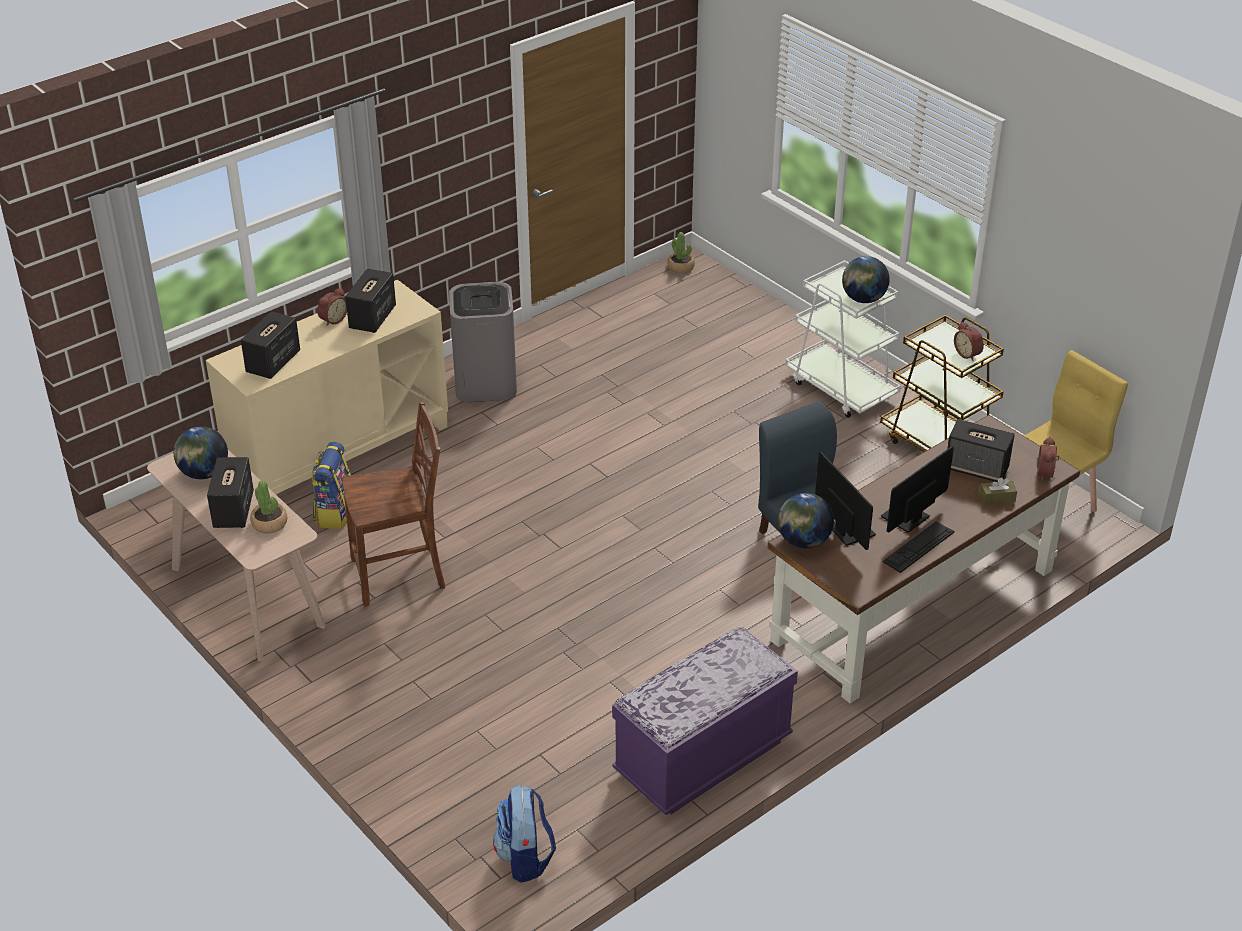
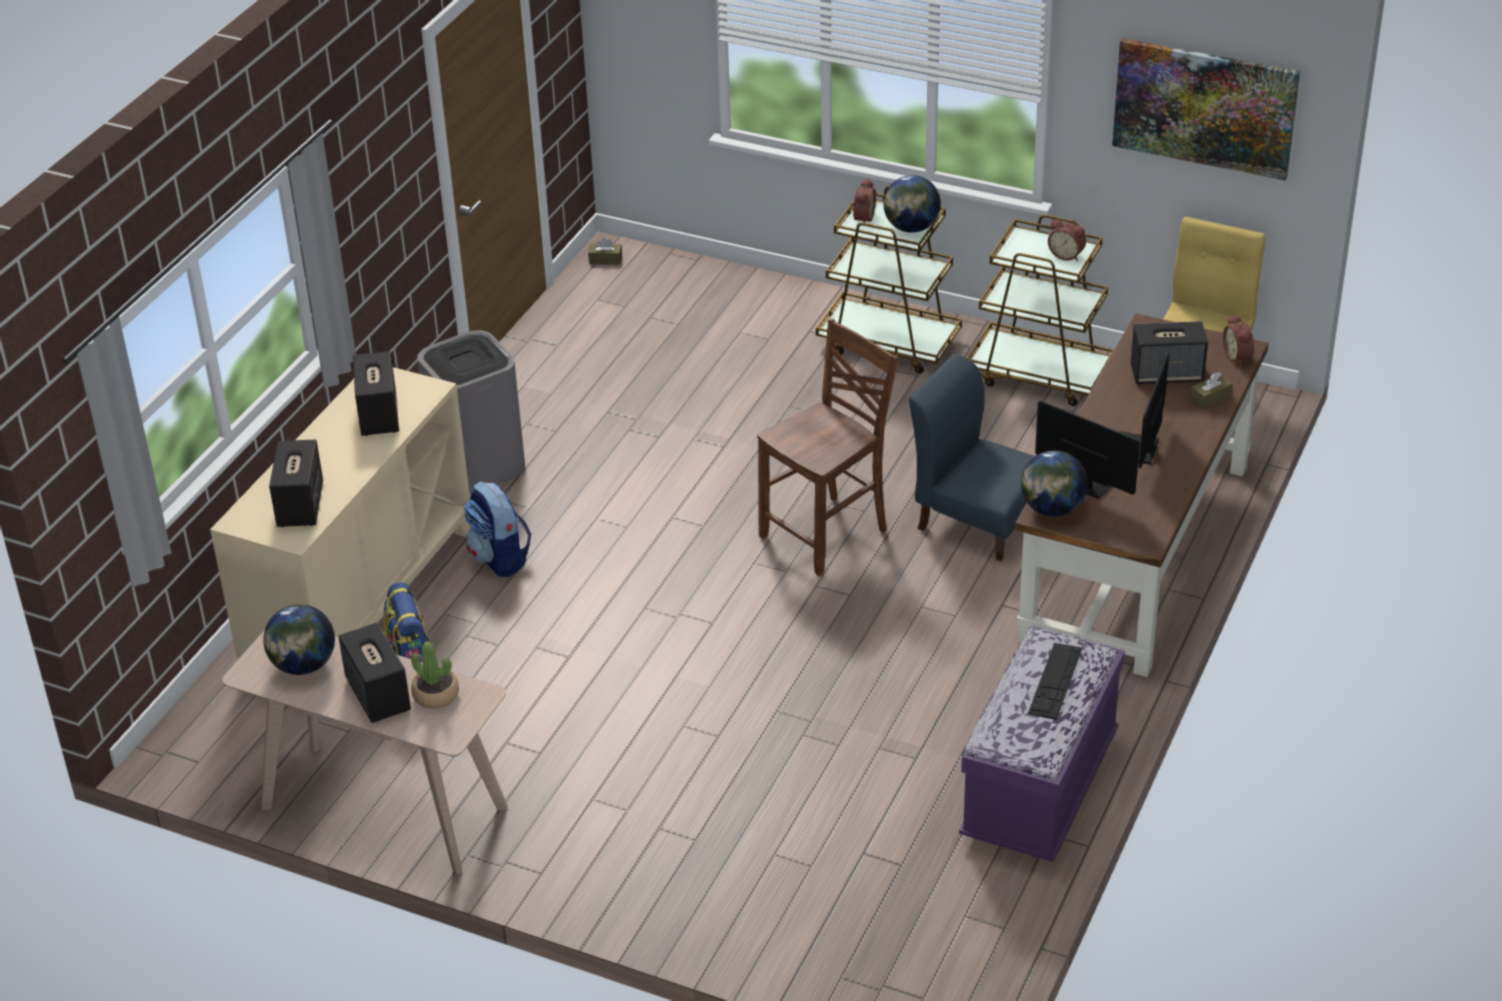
camera: 25 degrees left, 0 degrees up
(332, 319) = (331, 432): alarm clock -> alarm clock (862, 218)
(400, 575) = (551, 717): brown chair -> brown chair (827, 534)
(525, 858) = (933, 967): backpack -> backpack (499, 559)
(681, 267) = (605, 259): potted plant -> brown tissue box
(841, 388) = (889, 343): white cart -> brown cart
(918, 547) = (1171, 475): keyboard -> keyboard (1055, 681)
(1098, 261) = (1204, 107): none -> picture

